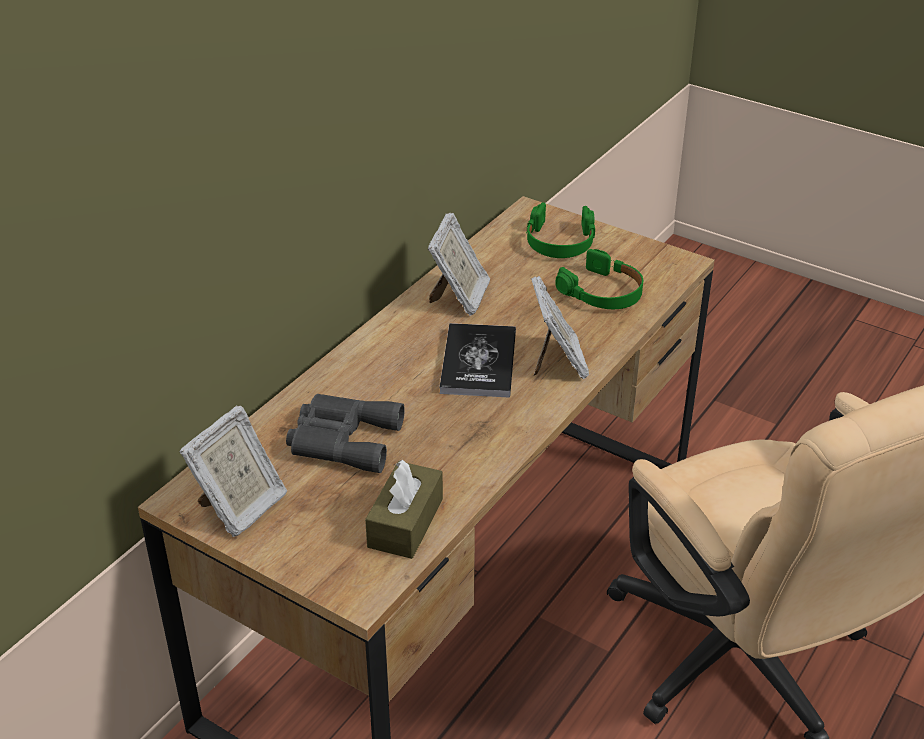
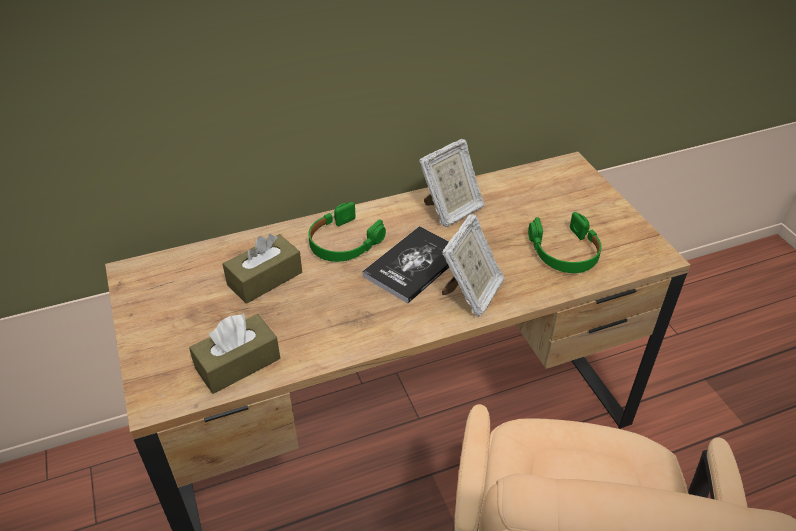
camera: 35 degrees right, 5 degrees up
(240, 507) = (155, 295): picture frame -> none
(342, 439) = (265, 278): grey binoculars -> brown tissue box
(560, 242) = (570, 197): green headphones -> green headphones (343, 242)

